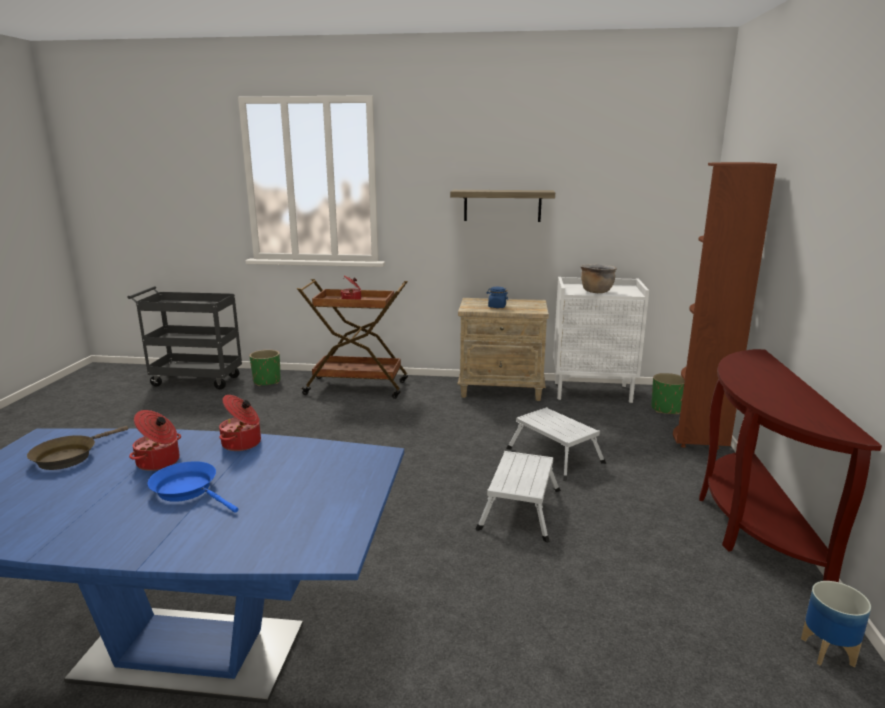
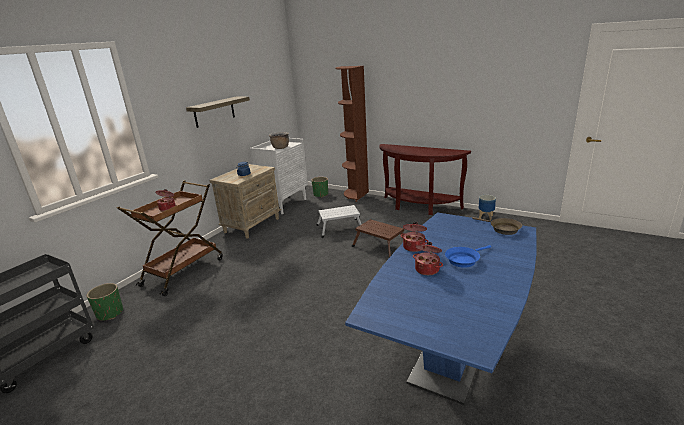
camera: 65 degrees left, 5 degrees up
(69, 456) = (405, 300): brown frying pan -> brown frying pan (502, 229)
(520, 509) = (380, 246): white step ladder -> brown step ladder

